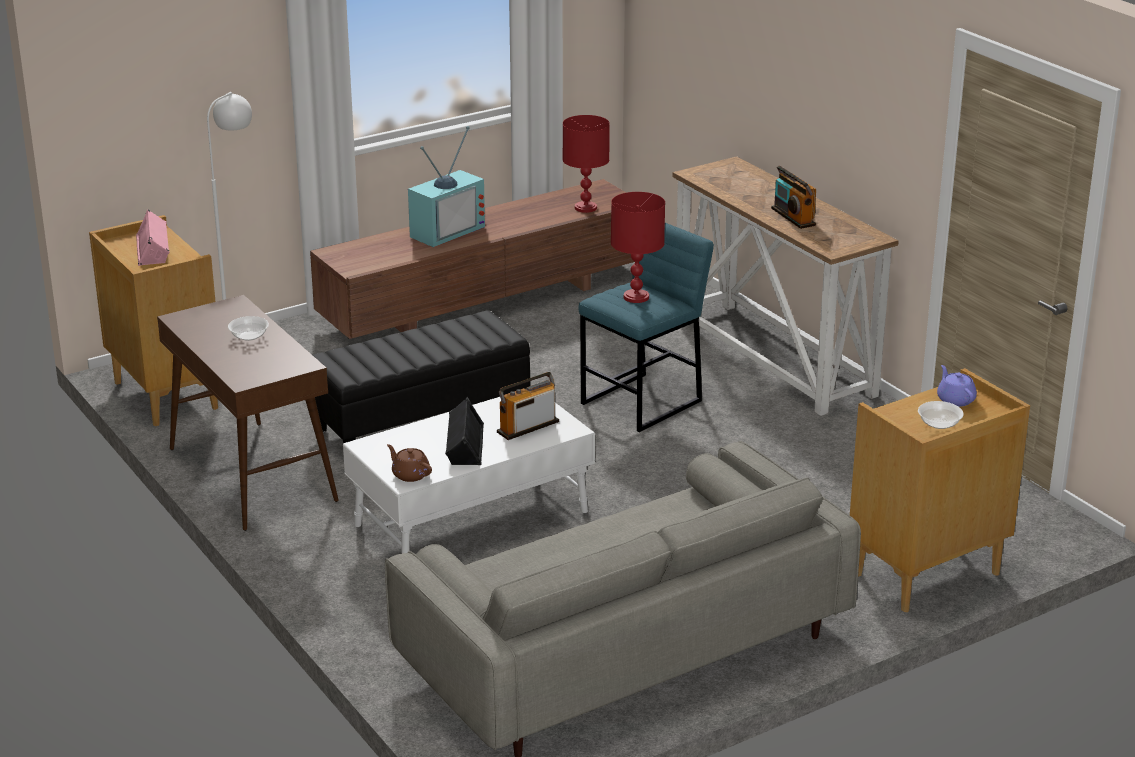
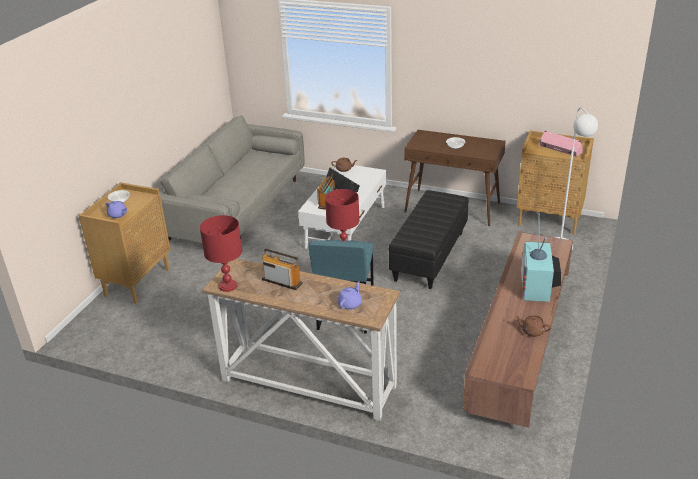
camera: 145 degrees right, 5 degrees up
(526, 206) = (532, 331): none -> brown teapot
(585, 208) = (497, 349): red table lamp -> red table lamp (228, 286)
(740, 178) = (350, 304): none -> purple teapot

